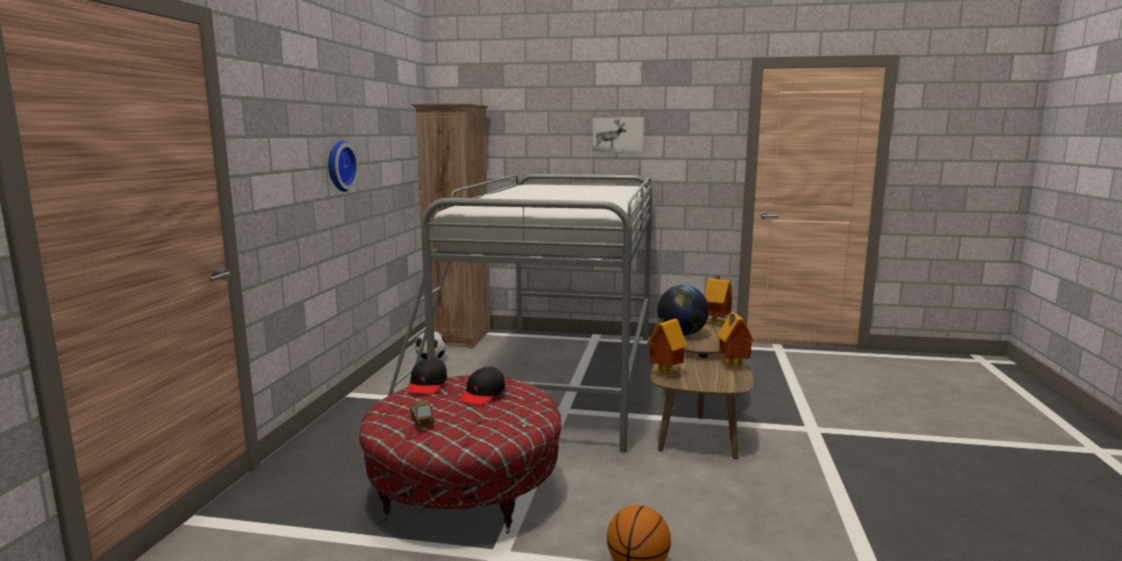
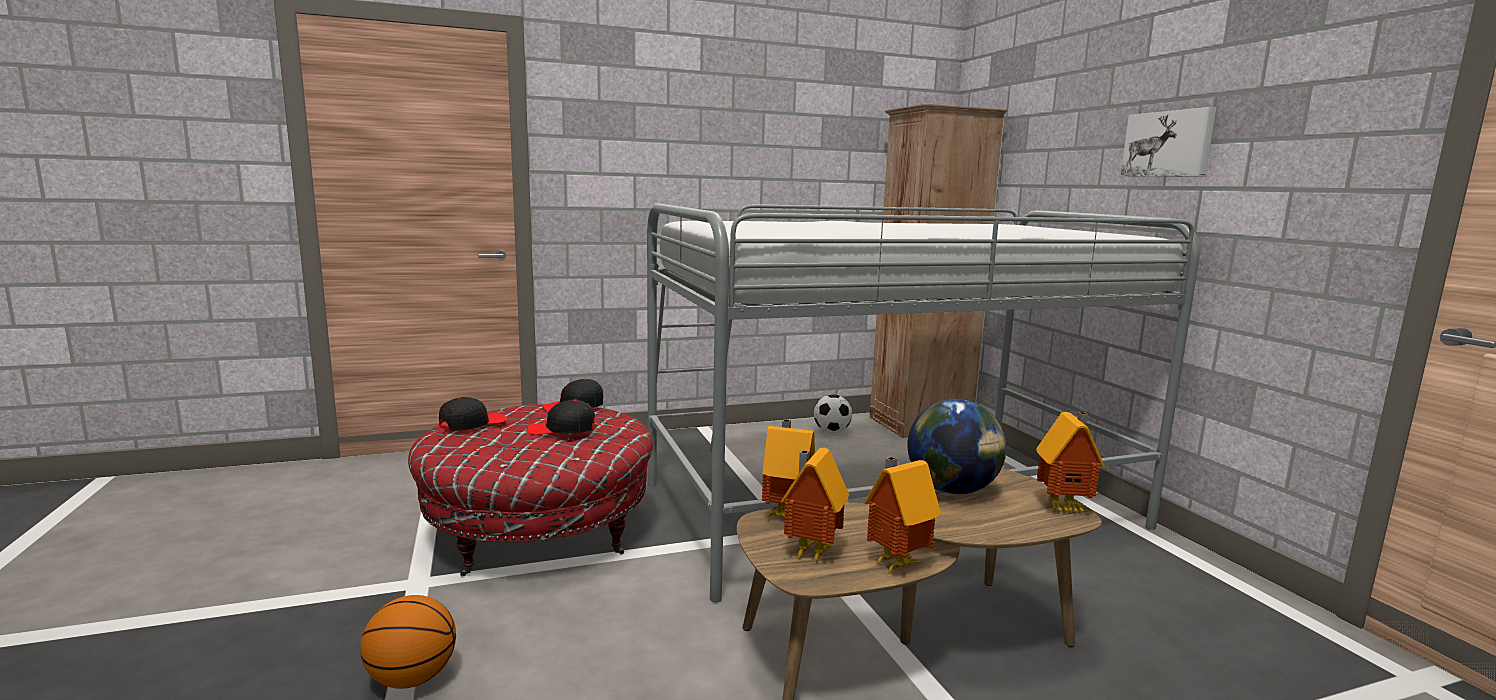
camera: 60 degrees right, 0 degrees up
(339, 166) = (720, 177): wall clock -> none
(422, 422) = (471, 424): brown toy car -> black cap
(710, 378) = (809, 552): none -> toy house

